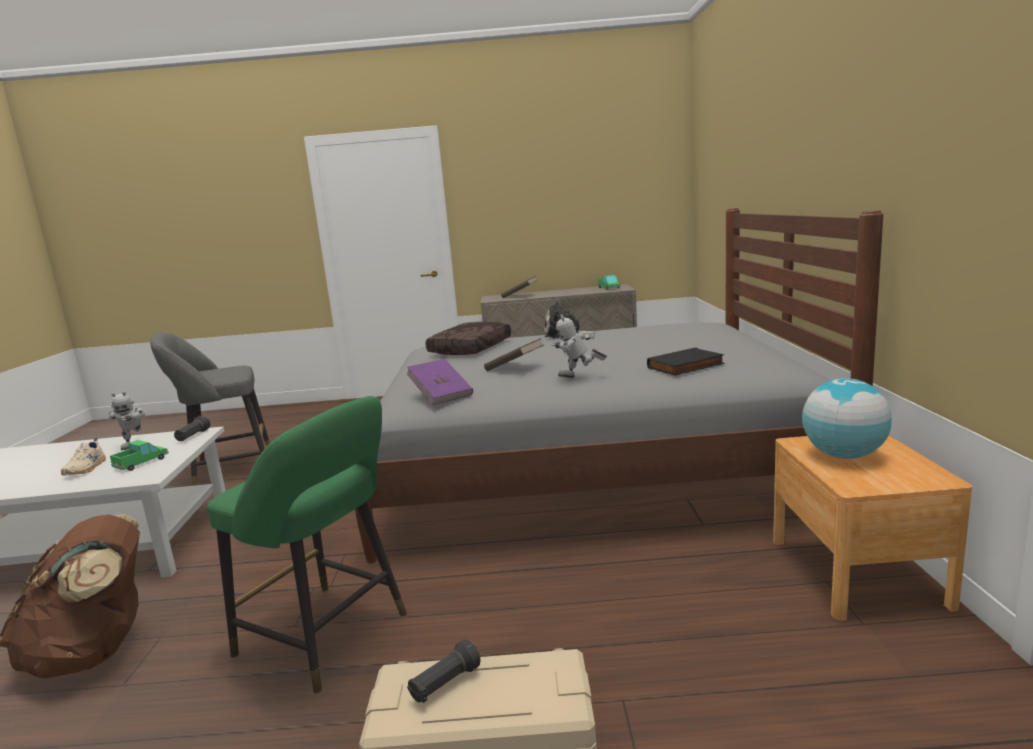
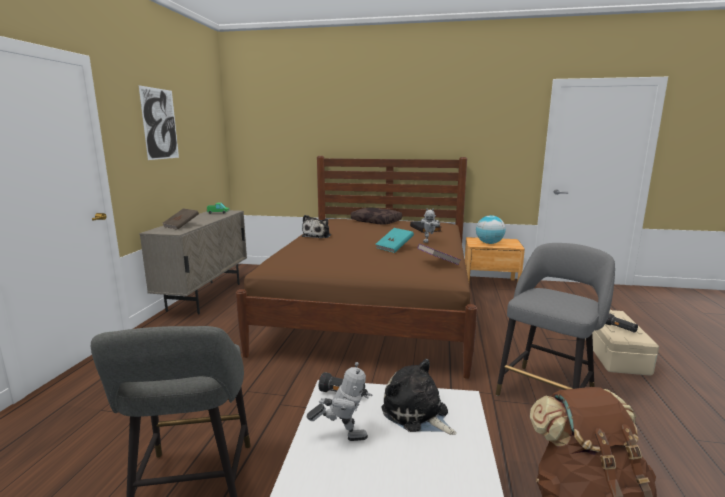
camera: 80 degrees left, 0 degrees up
(86, 469) = (419, 457): beige shoe -> none
(141, 463) = (417, 414): toy truck -> plush toy
(329, 637) = (547, 391): green stool -> grey stool
(471, 348) = (318, 253): brown pillow -> brown pillow (377, 221)
(514, 368) = (394, 248): brown book -> turquoise book
(534, 178) = (160, 124): none -> picture
(589, 472) = (374, 308): grey bed -> brown bed

